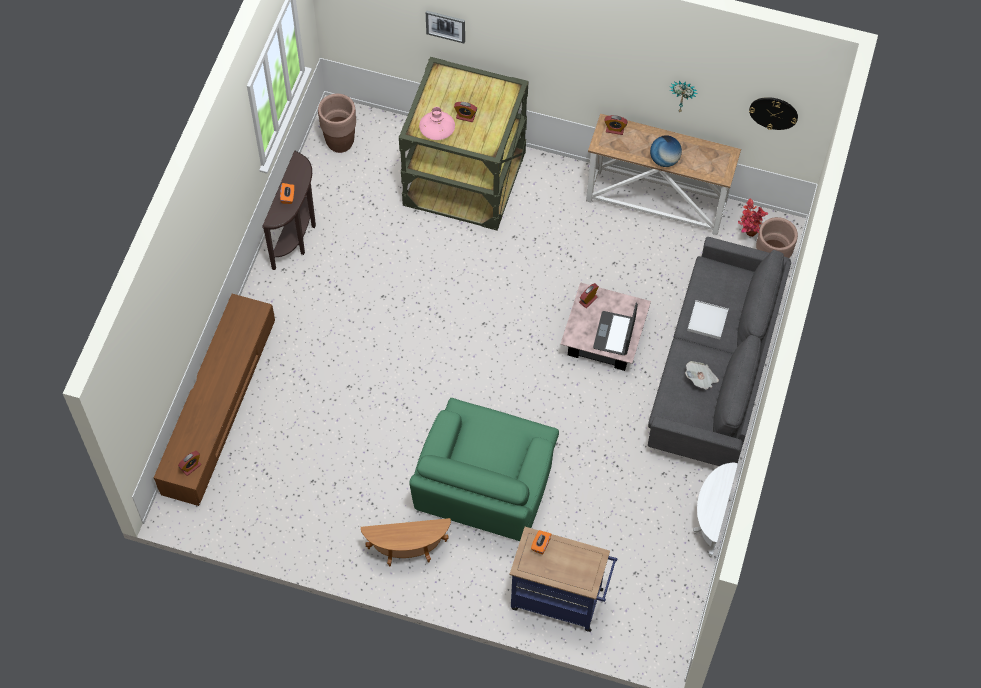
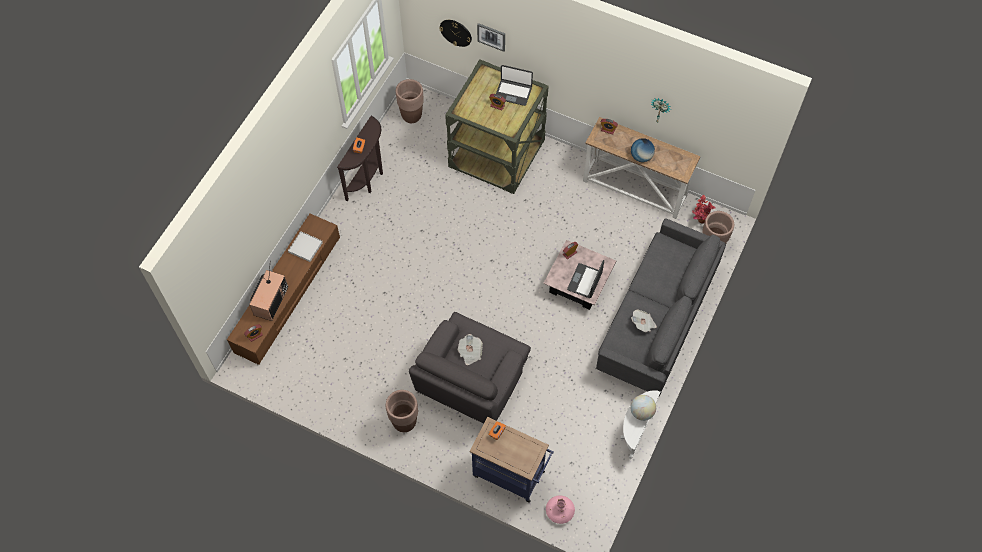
camera: 10 degrees right, 0 degrees up
(202, 417) = (270, 300): none -> television
(408, 553) = (404, 422): brown side table -> brown planter
(437, 129) = (474, 112): pink vase -> pink vase (560, 511)
(482, 448) = (470, 353): none -> newspaper
(483, 96) = (513, 92): none -> laptop
(485, 482) = (471, 378): green armchair -> grey armchair
(707, 321) = (655, 281): white tray -> white tray (305, 247)
(718, 493) = (641, 412): none -> globe
(773, 112) = (726, 131): wall clock -> wall clock (456, 32)

